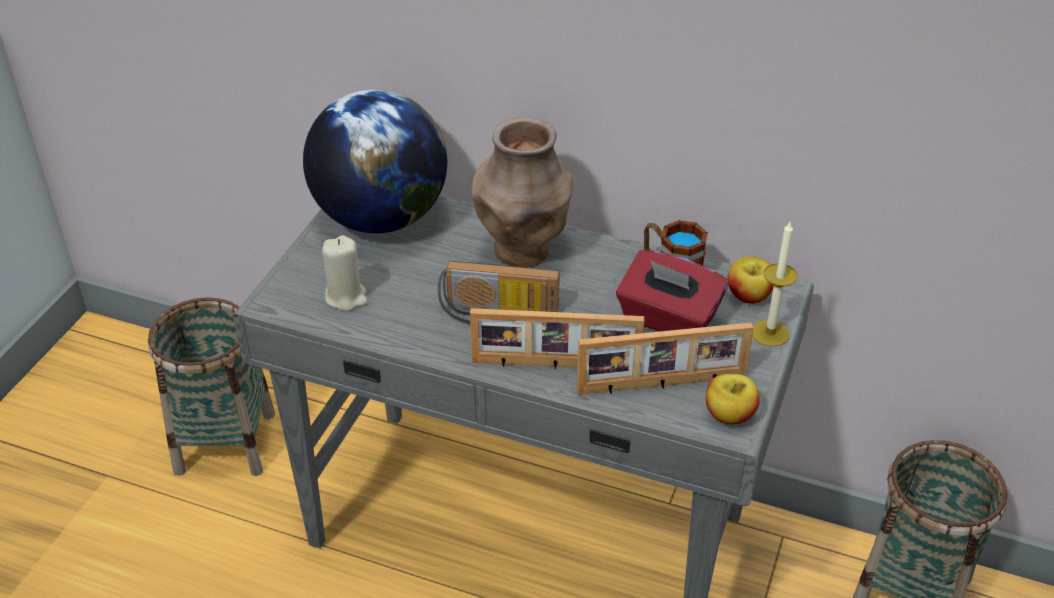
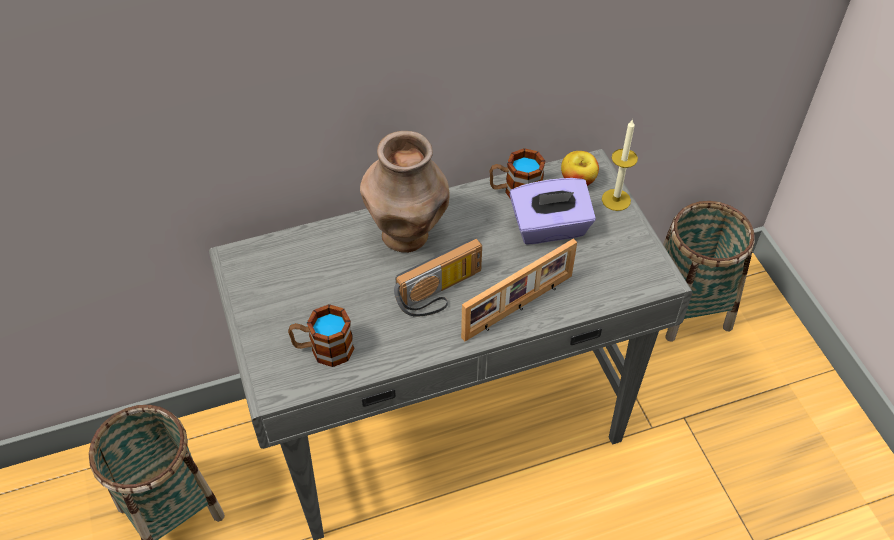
camera: 40 degrees left, 10 degrees up
(346, 297) = (323, 349): beige candle -> mug
(380, 218) = (277, 270): globe -> none
(662, 385) = (594, 277): picture frame -> none
(668, 319) = (550, 228): red tissue box -> purple tissue box
(729, 415) = (651, 272): apple -> none

